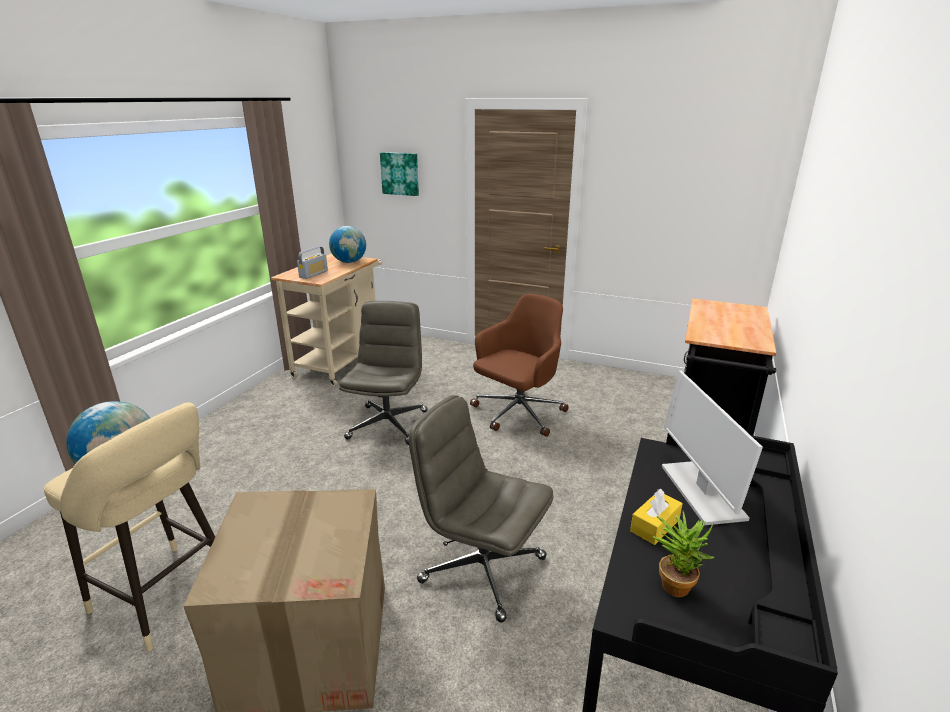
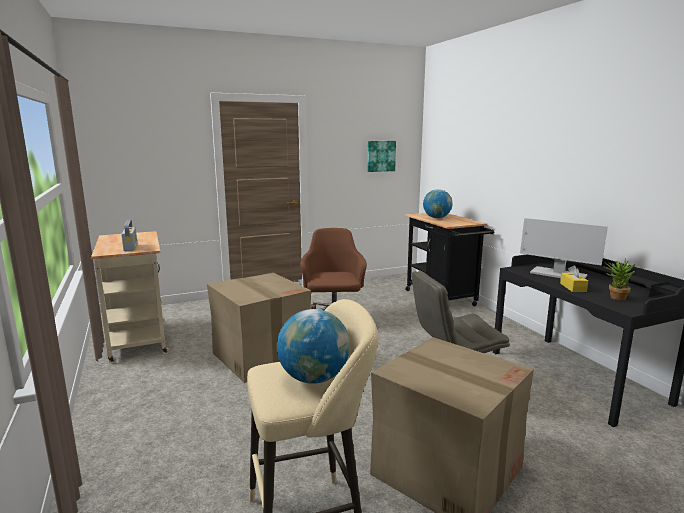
camera: 45 degrees left, 10 degrees down
(349, 262) = (138, 236): globe -> globe (437, 218)
(388, 424) = (261, 356): grey office chair -> cardboard box
(400, 173) = (148, 156): picture -> picture (381, 156)

